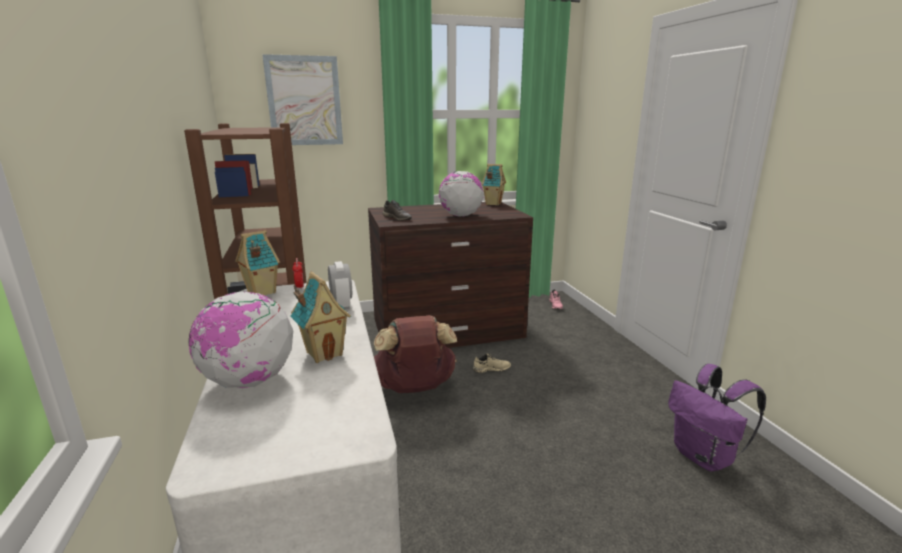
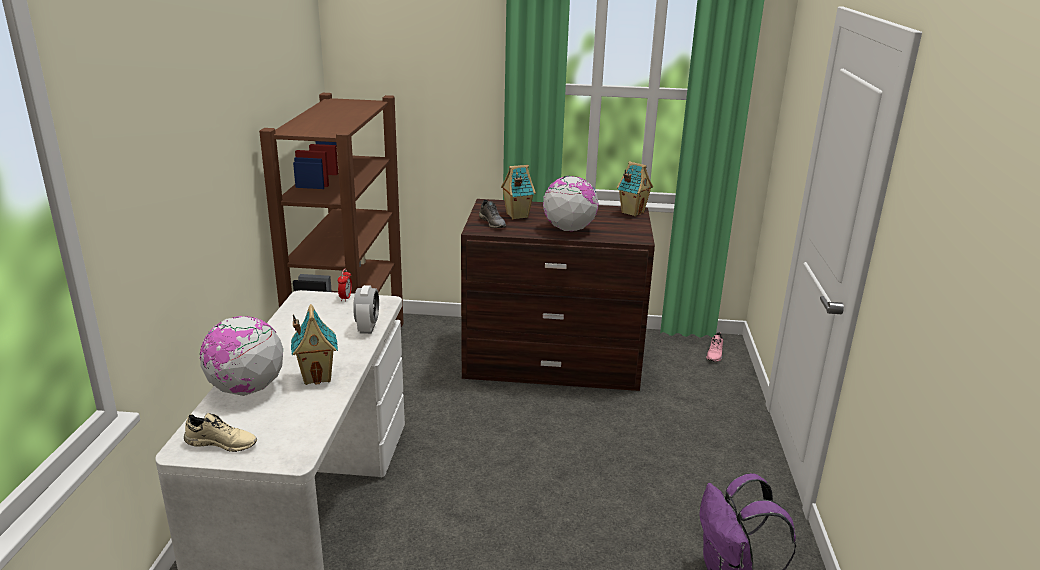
camera: 20 degrees right, 5 degrees up
(260, 292) = (308, 298): toy house -> toy house (516, 216)
(304, 101) = (417, 68): picture -> none
(414, 388) = (469, 422): brown backpack -> none
(491, 369) = (568, 420): beige shoe -> beige shoe (222, 443)

